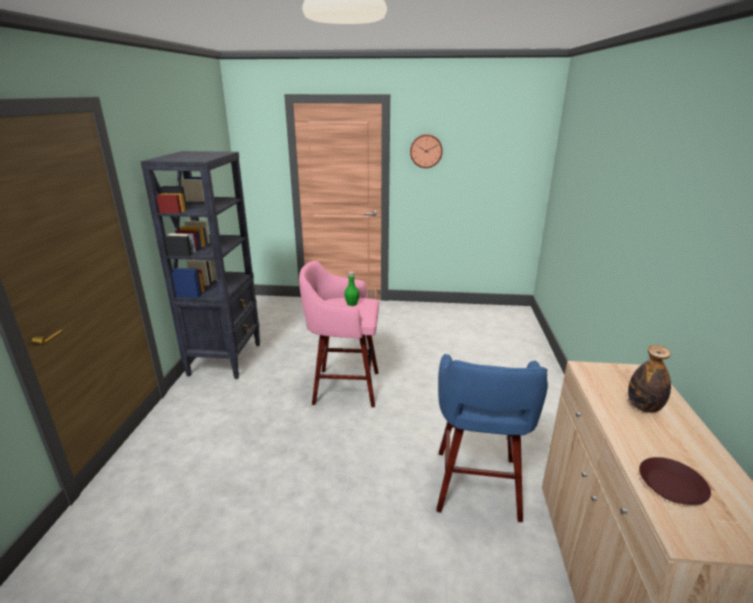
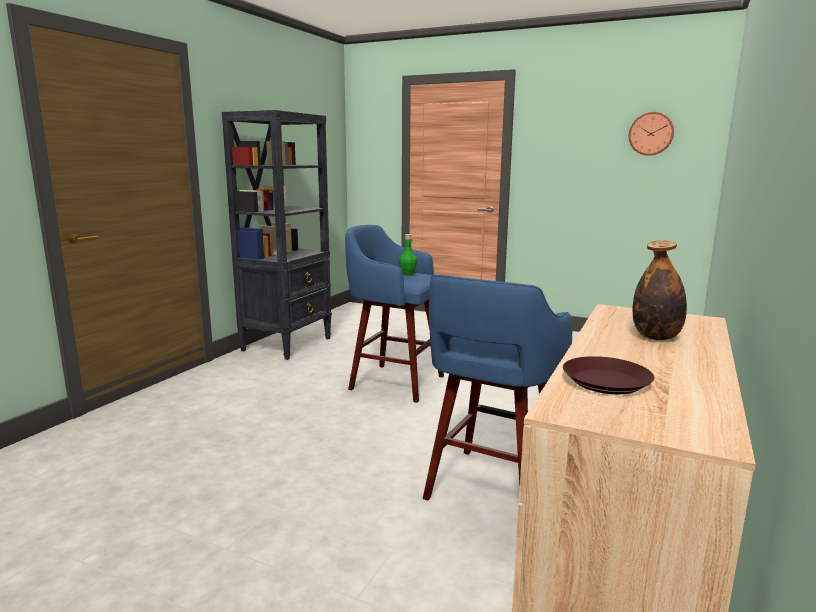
camera: 20 degrees right, 10 degrees down
(343, 387) = (394, 382): pink stool -> blue stool
(426, 151) = (555, 134): wall clock -> wall clock (651, 134)

